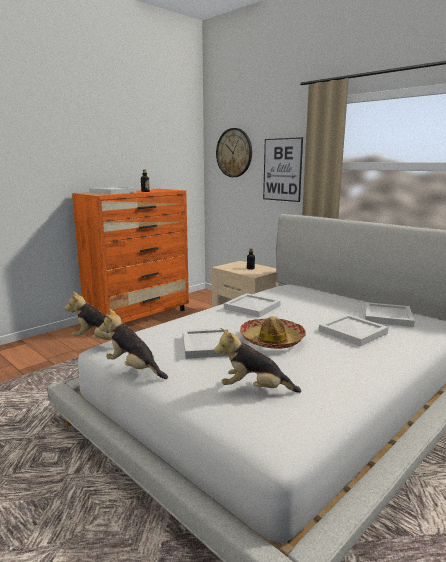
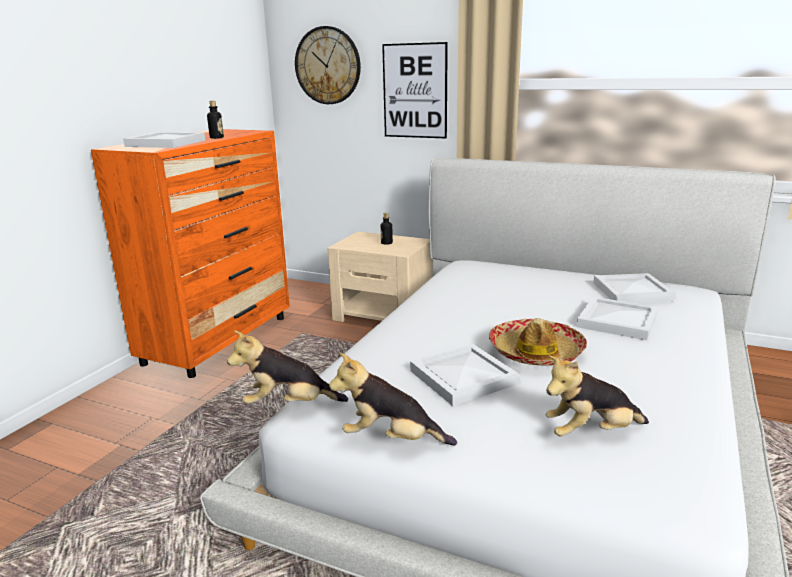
camera: 20 degrees left, 5 degrees up
(252, 307) = (456, 305): white tray -> none

